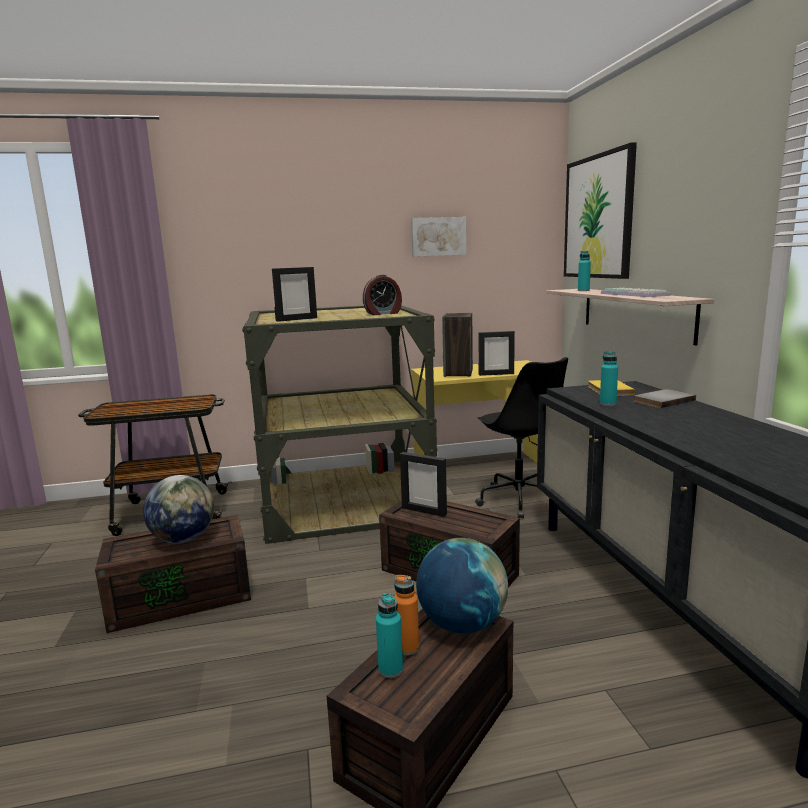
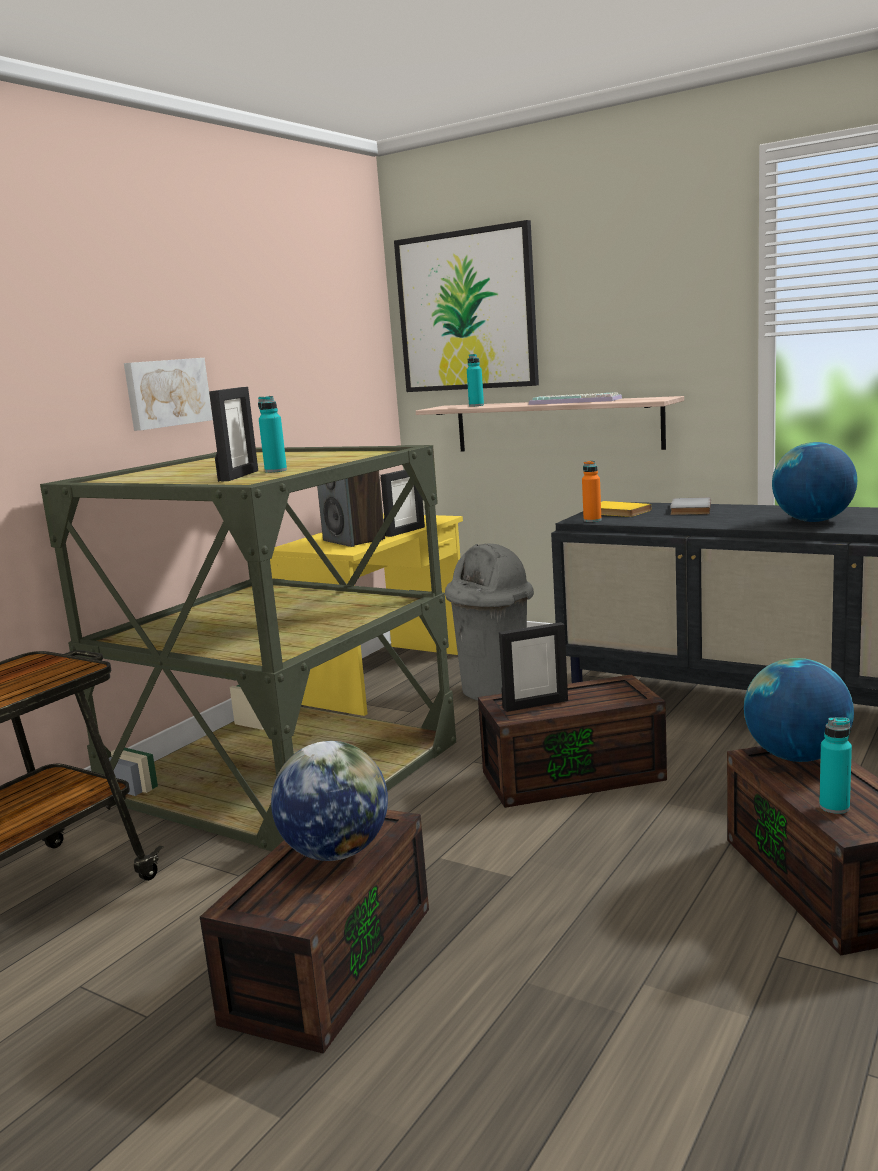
camera: 45 degrees left, 0 degrees up
(383, 313) = (321, 455): alarm clock -> none
(407, 647) = (806, 790): orange bottle -> orange bottle (592, 520)
(438, 236) = (270, 340): picture -> picture (166, 393)
(520, 501) = (495, 691): black office chair -> grey trash can
(607, 404) = (660, 520): turquoise bottle -> turquoise bottle (276, 471)
(710, 436) = (813, 521): none -> globe

